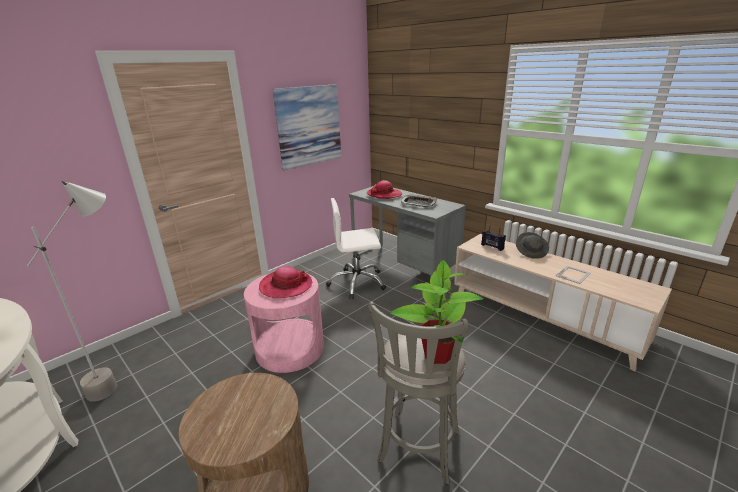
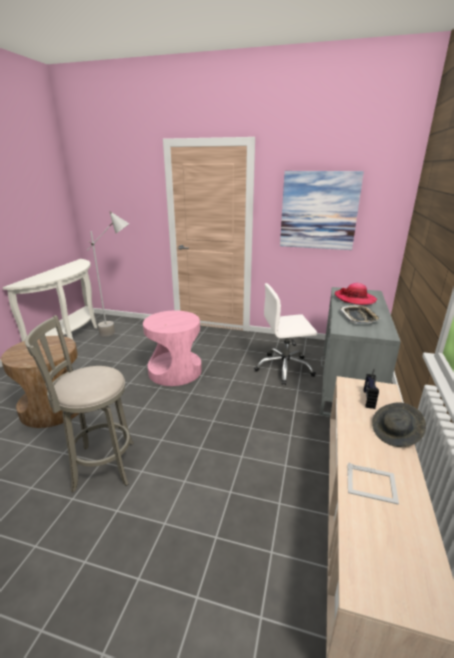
camera: 60 degrees right, 0 degrees up
(286, 286) = (174, 321): hat -> none
(357, 283) = (284, 368): white office chair -> white office chair turned 60 degrees counterclockwise
(437, 353) = (83, 386): potted plant -> none

